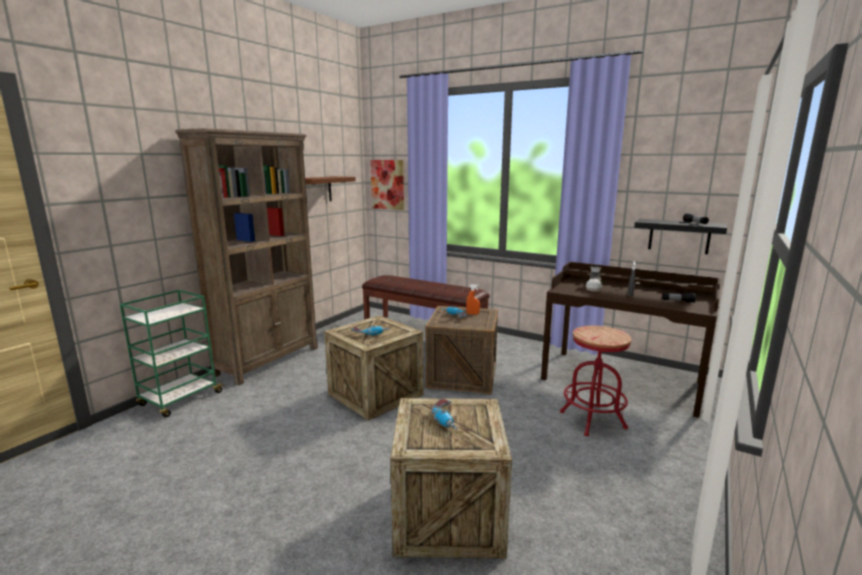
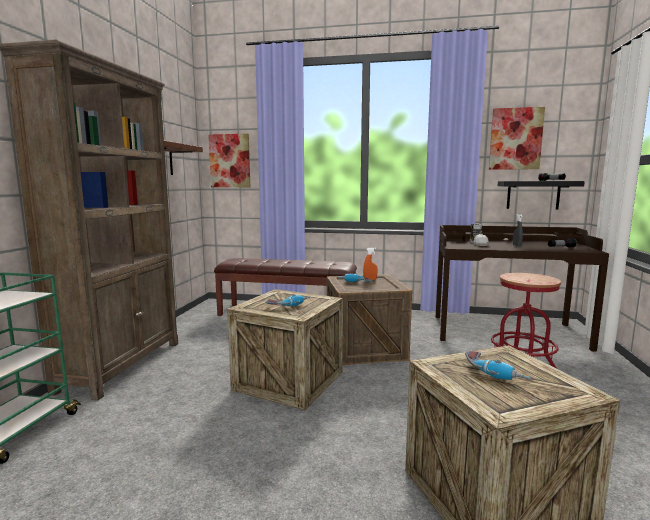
camera: 20 degrees left, 5 degrees down
(661, 173) = (515, 139): none -> picture

